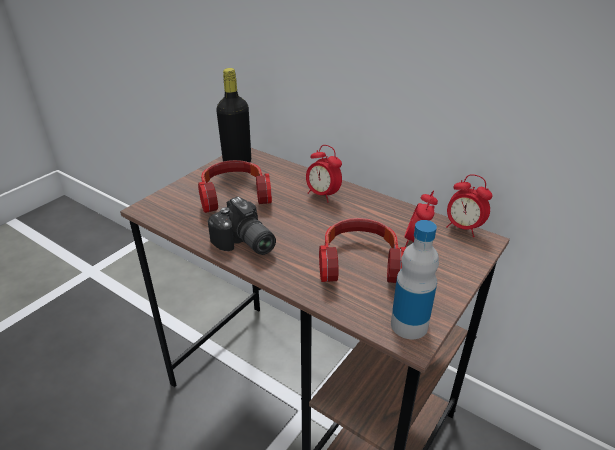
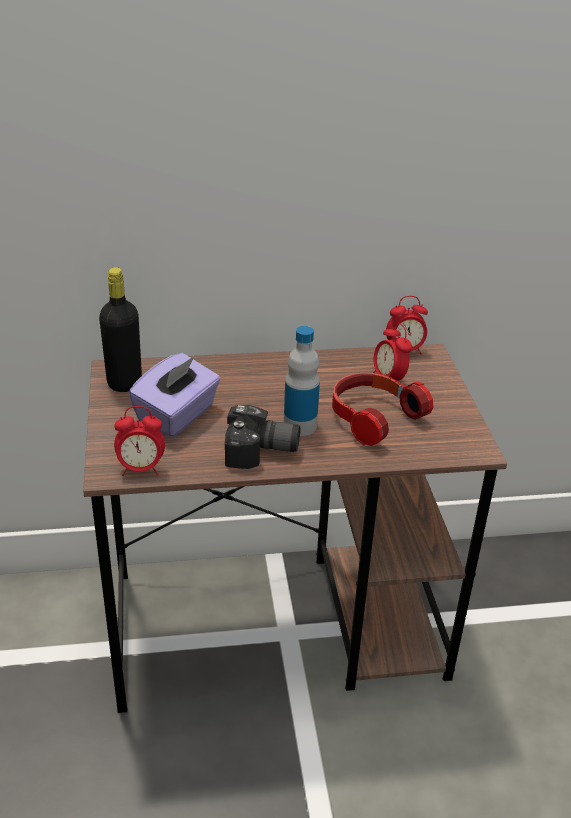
camera: 45 degrees left, 0 degrees up
(234, 195) = (177, 416): headphones -> purple tissue box
(323, 195) = (259, 375): alarm clock -> alarm clock (141, 469)
(409, 325) = (464, 442): bottle -> bottle (300, 425)

